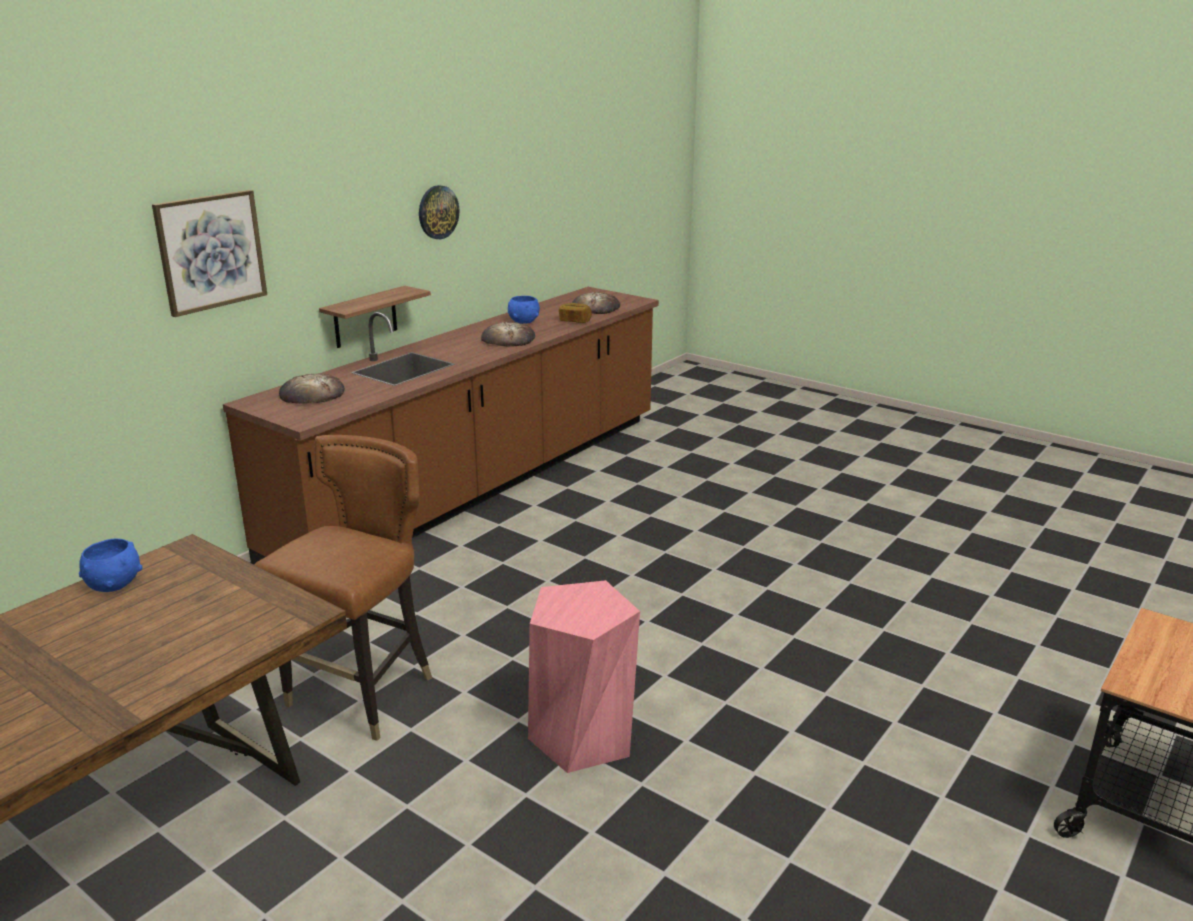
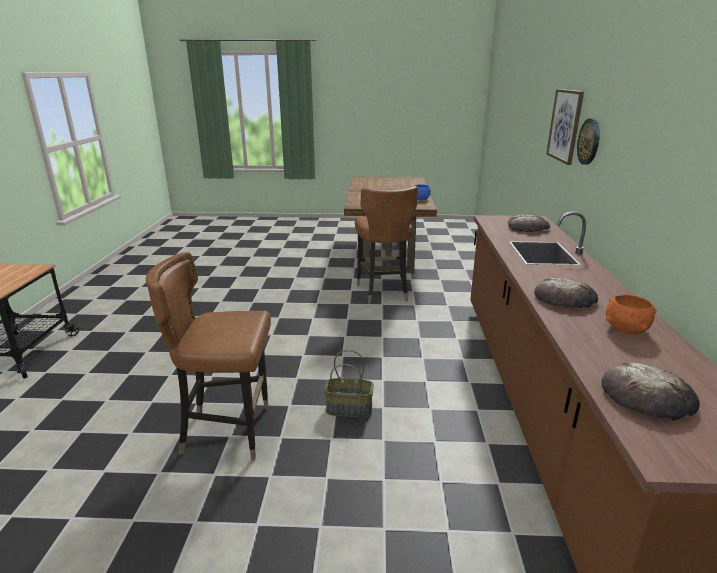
camera: 145 degrees right, 0 degrees up
(365, 317) = (598, 222): shelf -> none
(438, 212) = (668, 162): wall clock -> wall clock (589, 141)
(523, 322) = (625, 329): blue bowl -> orange bowl
(575, 321) = (590, 350): bread -> none
(582, 736) = (287, 306): pink stool -> none
(653, 545) = (349, 408): none -> basket
(795, 567) = (229, 431): none -> brown chair

